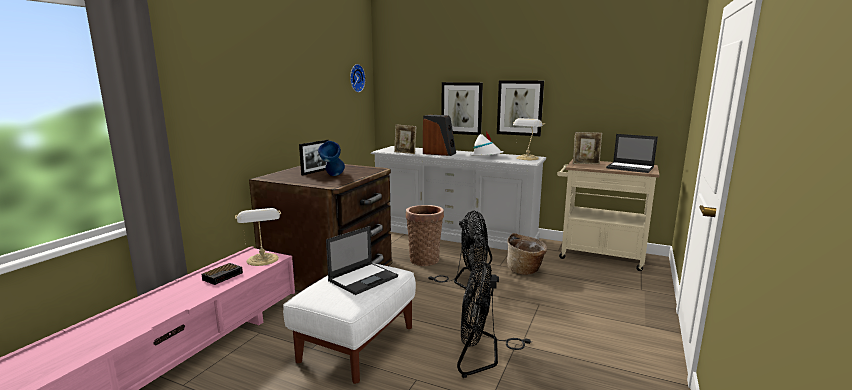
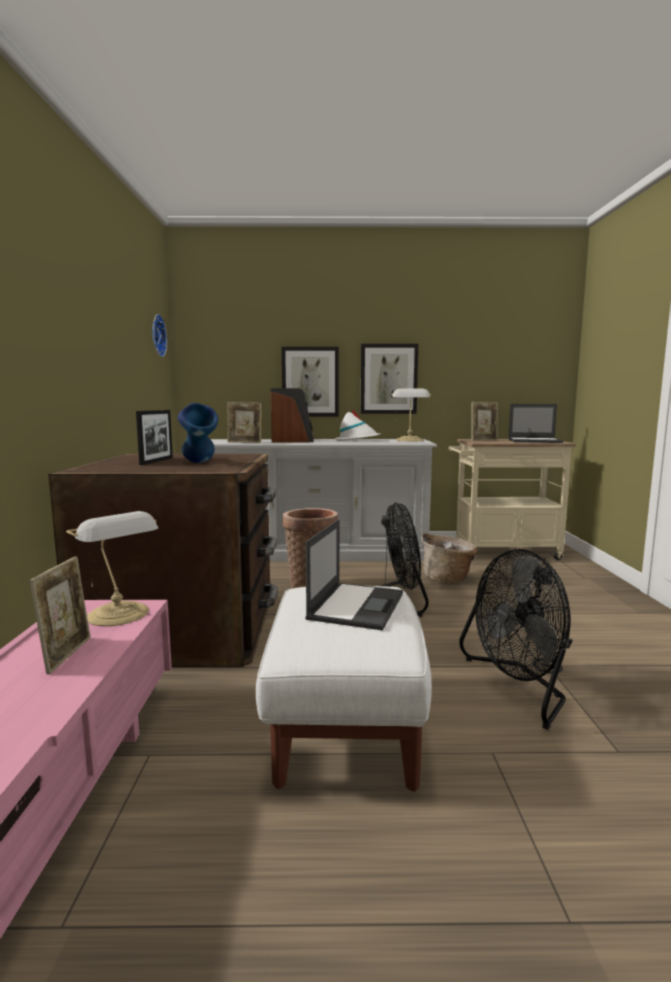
camera: 25 degrees left, 5 degrees down
(223, 276) = (67, 654): alarm clock -> picture frame

